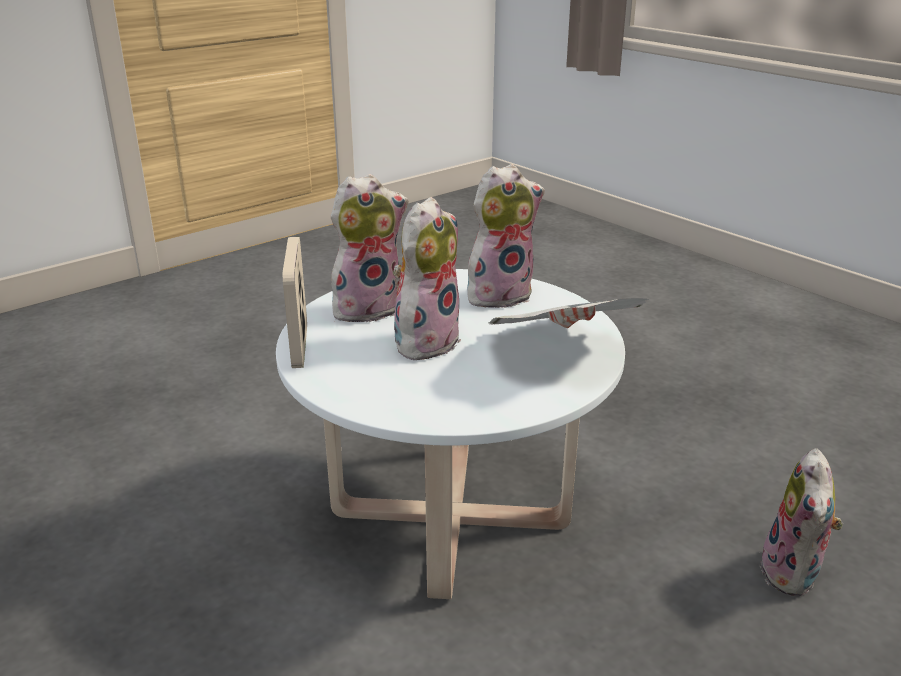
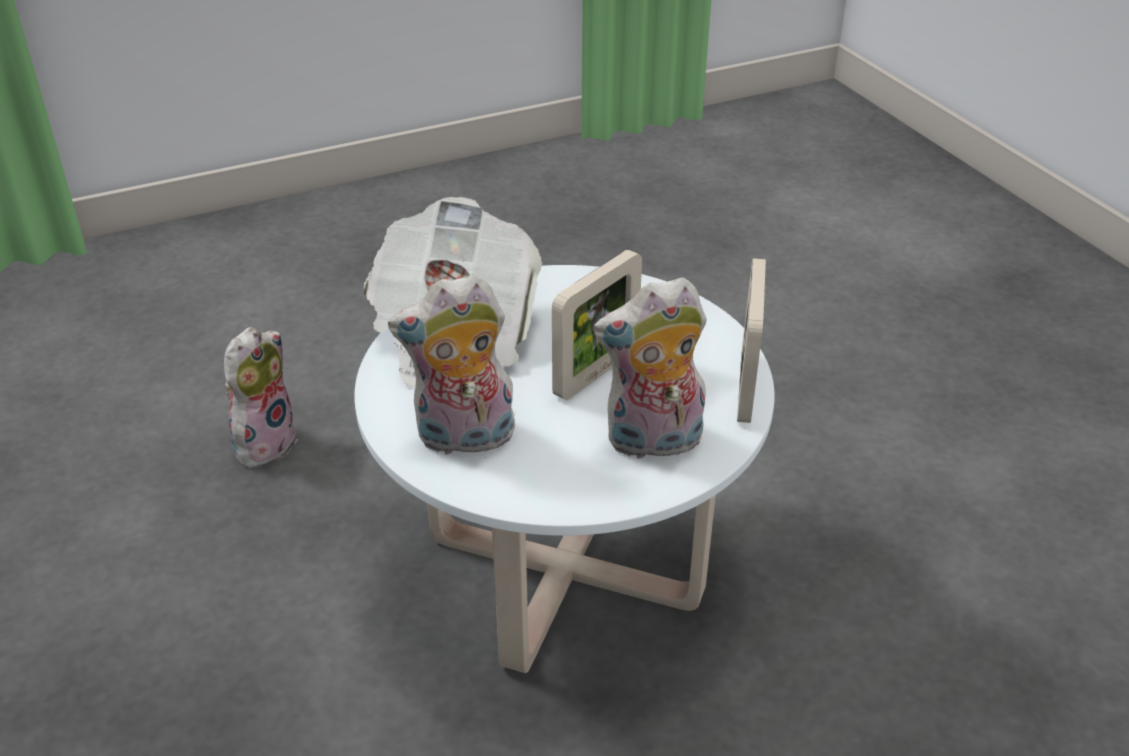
camera: 165 degrees left, 10 degrees up
(425, 341) = (596, 373): plush toy -> picture frame

